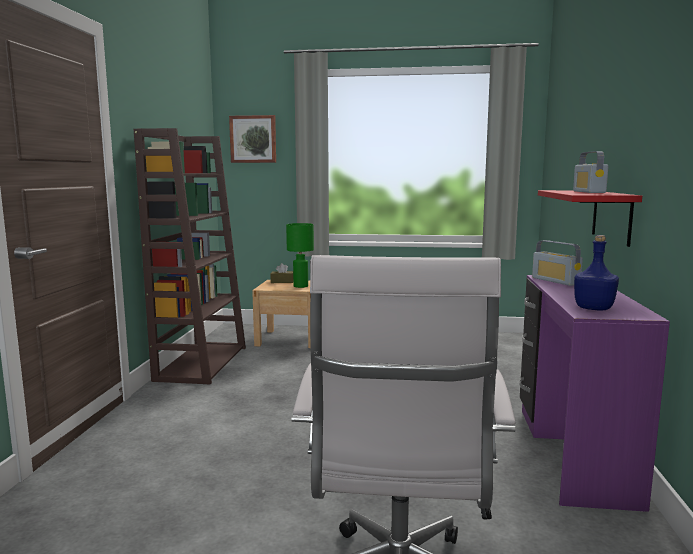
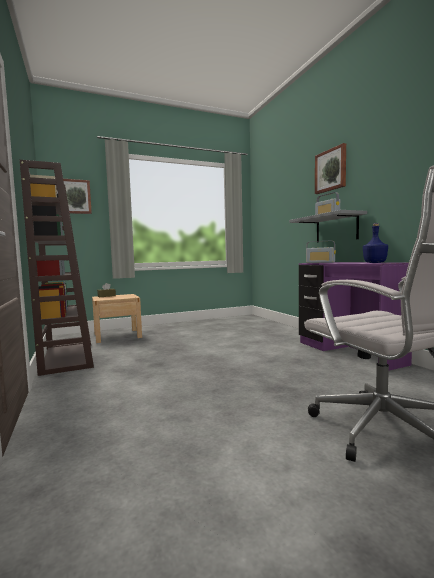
camera: 30 degrees left, 5 degrees down
(301, 286) = (125, 296): green table lamp -> none
(612, 216) = (336, 228): red shelf -> grey shelf
(616, 101) = (331, 170): none -> picture

